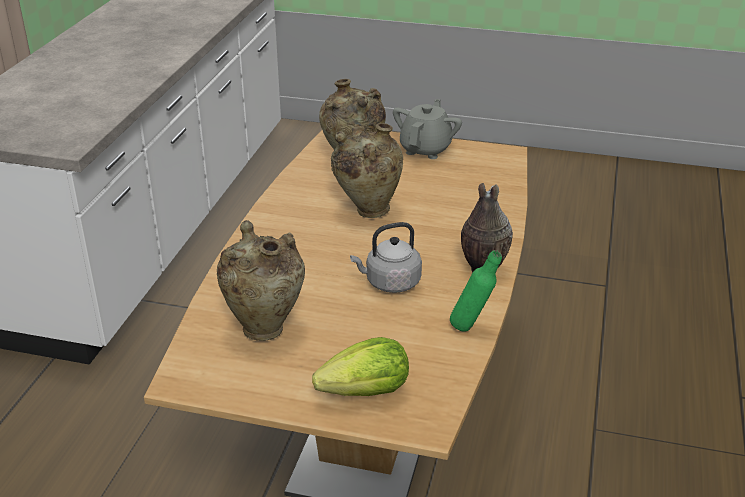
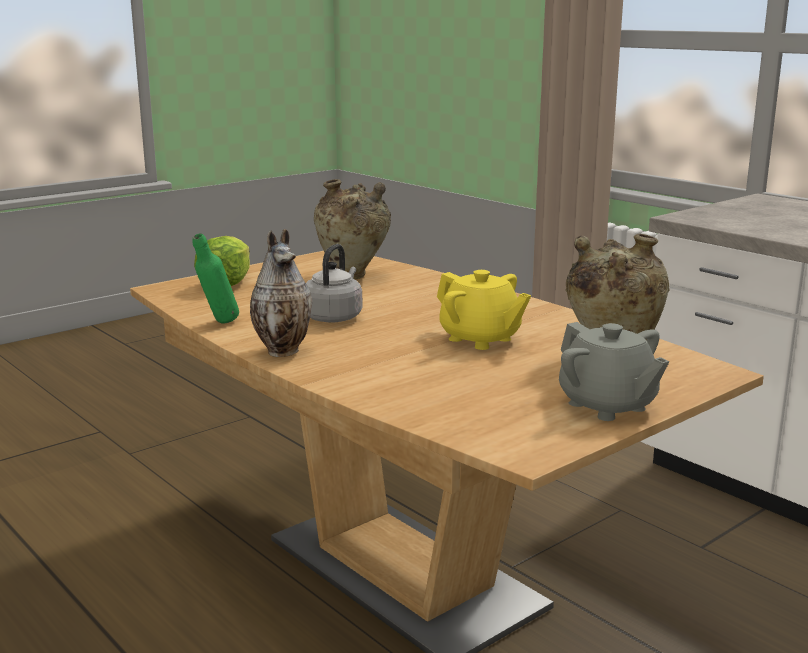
camera: 125 degrees right, 15 degrees down
(367, 210) = (480, 339): beige vase -> yellow teapot

